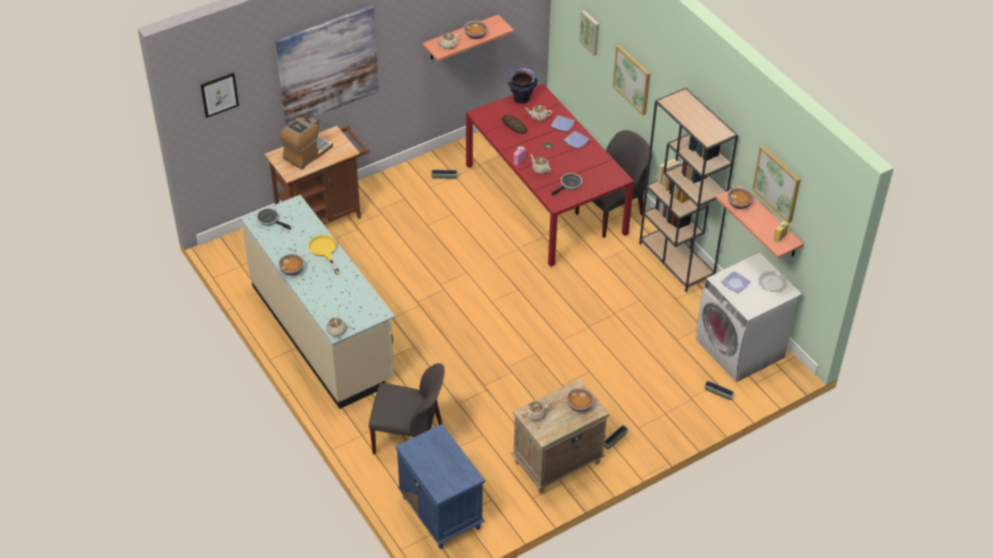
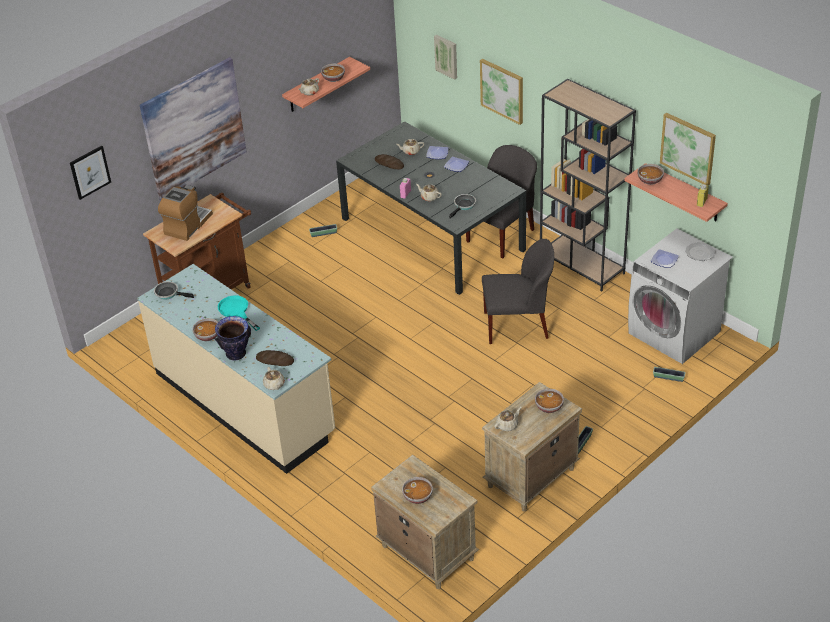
camera: 10 degrees left, 5 degrees down
(324, 251) = (236, 311): yellow frying pan -> turquoise frying pan
(344, 307) = (275, 360): none -> bread
(409, 438) = (370, 487): grey chair -> grey chair (517, 325)
(433, 465) = (418, 497): none -> bowl
(440, 512) = (426, 552): blue nightstand -> beige nightstand
(521, 99) = (388, 139): vase -> vase (236, 354)
(545, 199) = (432, 234): red dining table -> grey dining table

